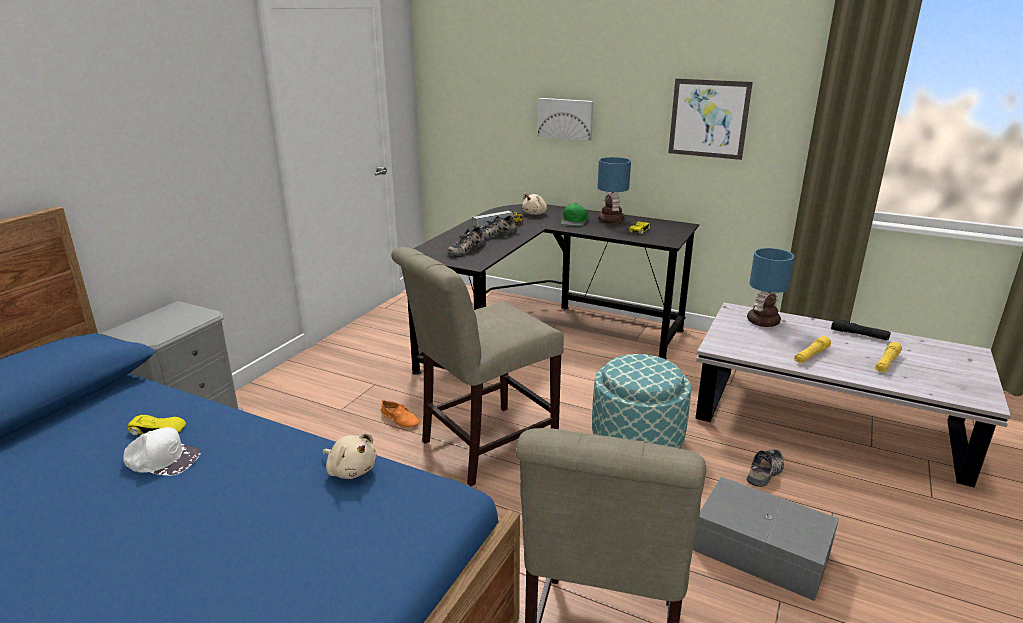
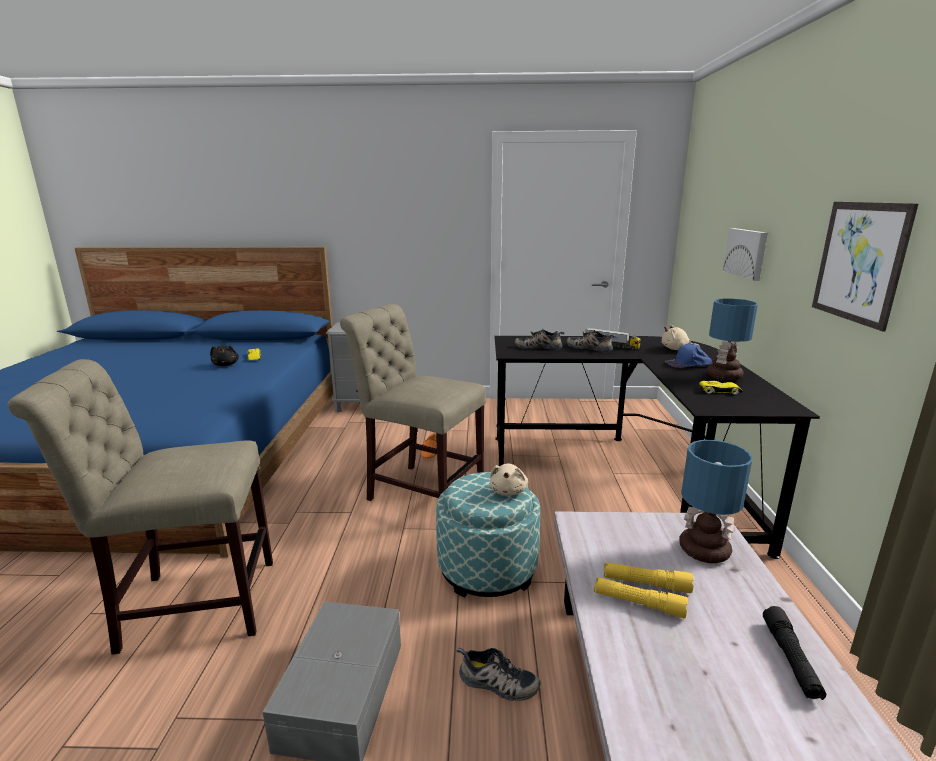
camera: 65 degrees right, 5 degrees down
(162, 459) = (226, 365): white cap -> black plush toy
(351, 470) = (220, 400): beige plush toy -> beige plush toy (508, 491)
(575, 221) = (688, 364): green cap -> blue cap
(886, 363) = (706, 699): yellow flashlight -> yellow flashlight (646, 584)

